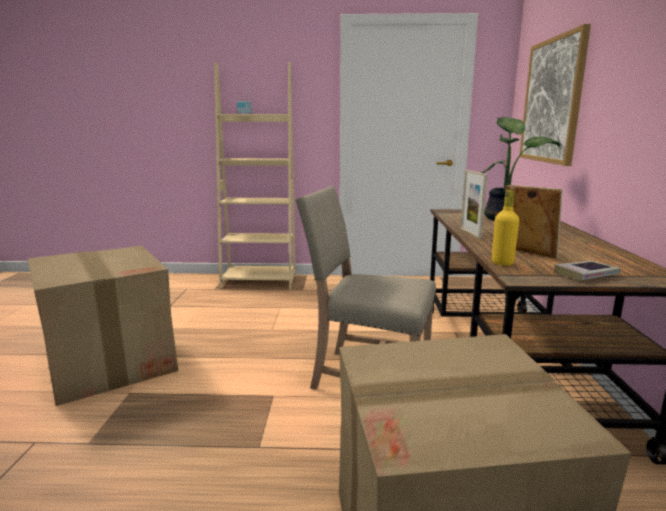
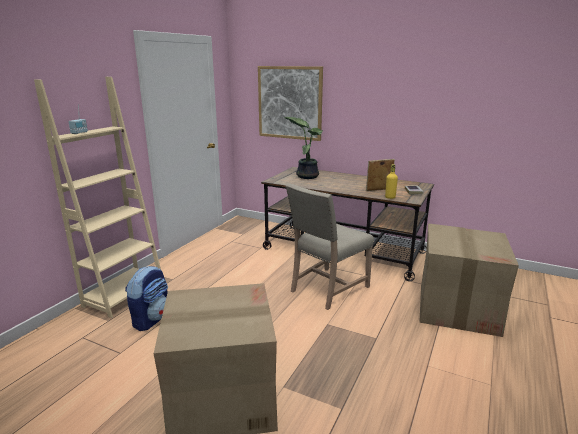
camera: 65 degrees left, 5 degrees up
(225, 302) = (151, 319): none -> backpack
(470, 233) = (333, 189): picture frame -> none

